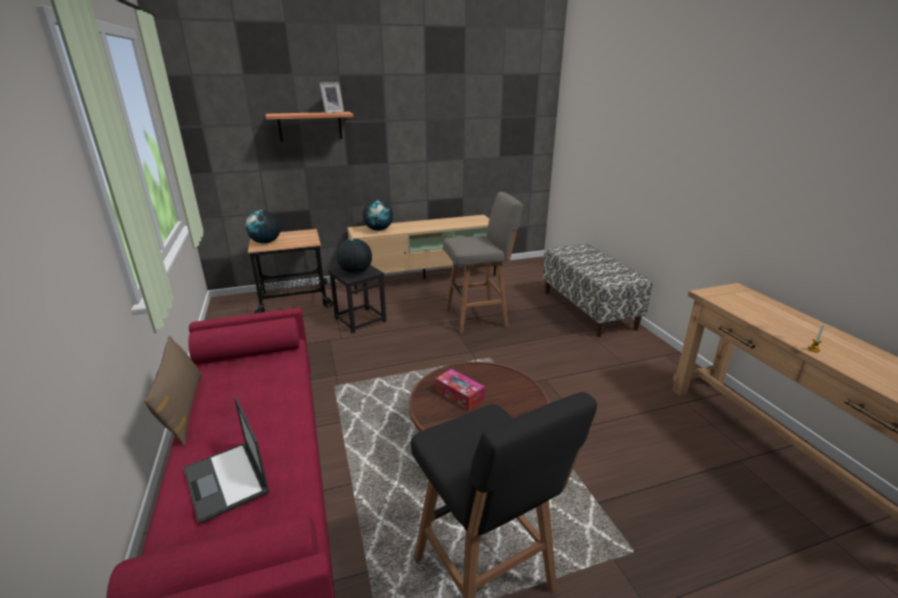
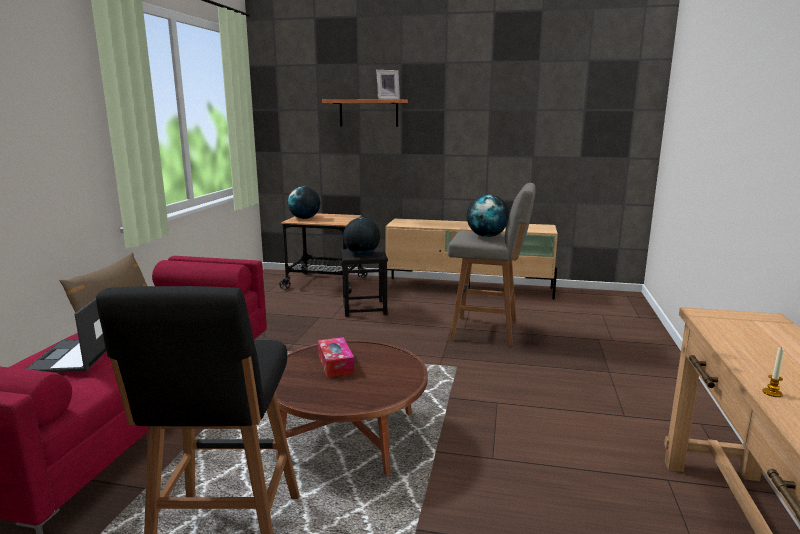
camera: 30 degrees right, 10 degrees down
(379, 230) = (420, 223): globe -> globe (487, 236)
(588, 309) = (640, 353): bench -> none

